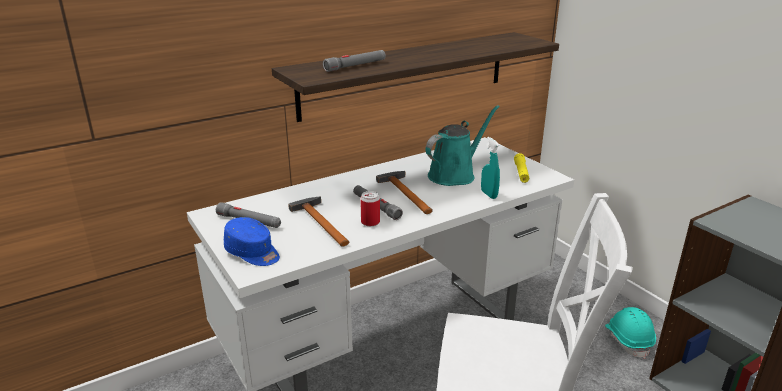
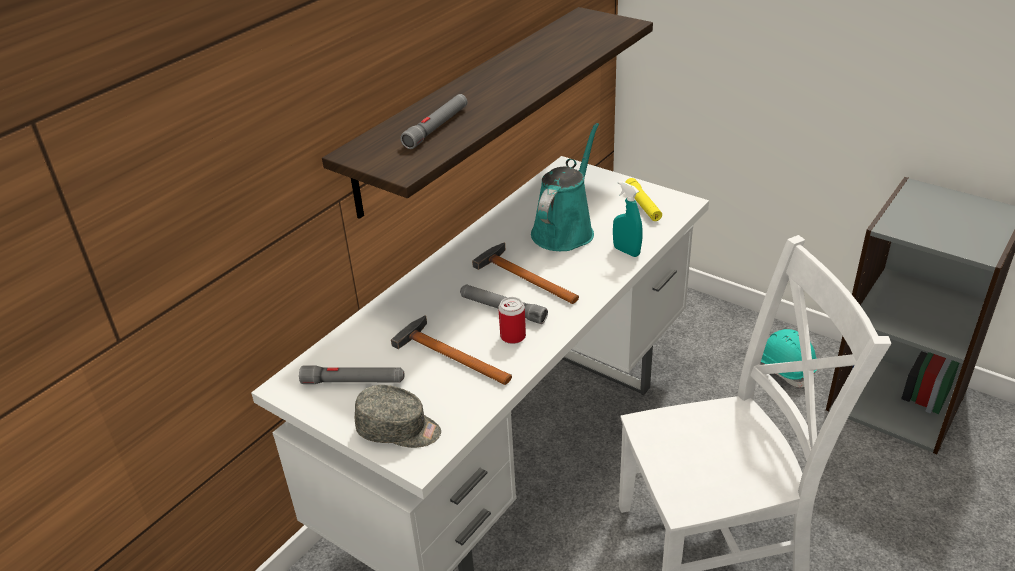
camera: 20 degrees left, 10 degrees up
(253, 253) = (399, 430): blue cap -> grey cap

